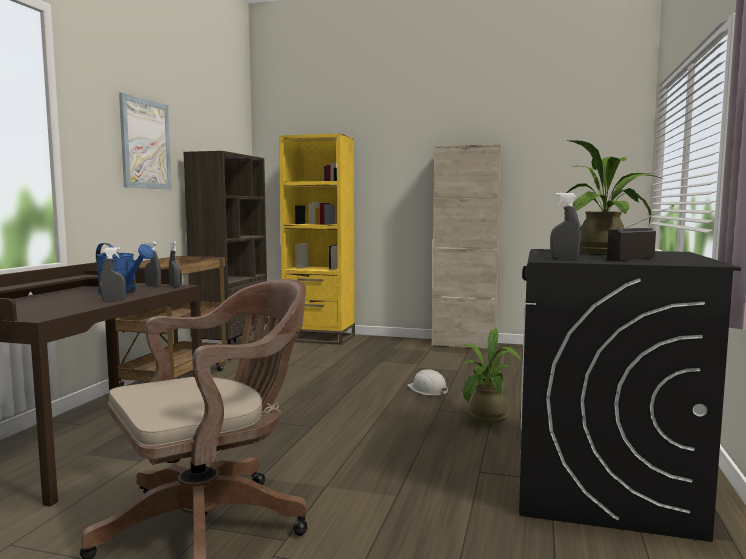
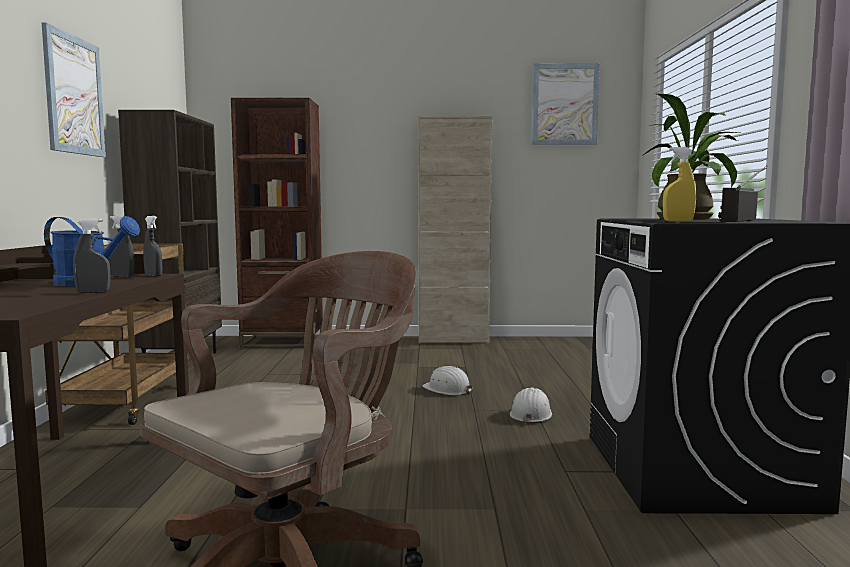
camera: 15 degrees left, 0 degrees up
(319, 338) = (283, 342): yellow bookcase -> brown bookcase
(485, 418) = (530, 414): potted plant -> white hard hat
(564, 259) = (678, 221): grey spray bottle -> yellow spray bottle
(575, 130) = (565, 104): none -> picture

